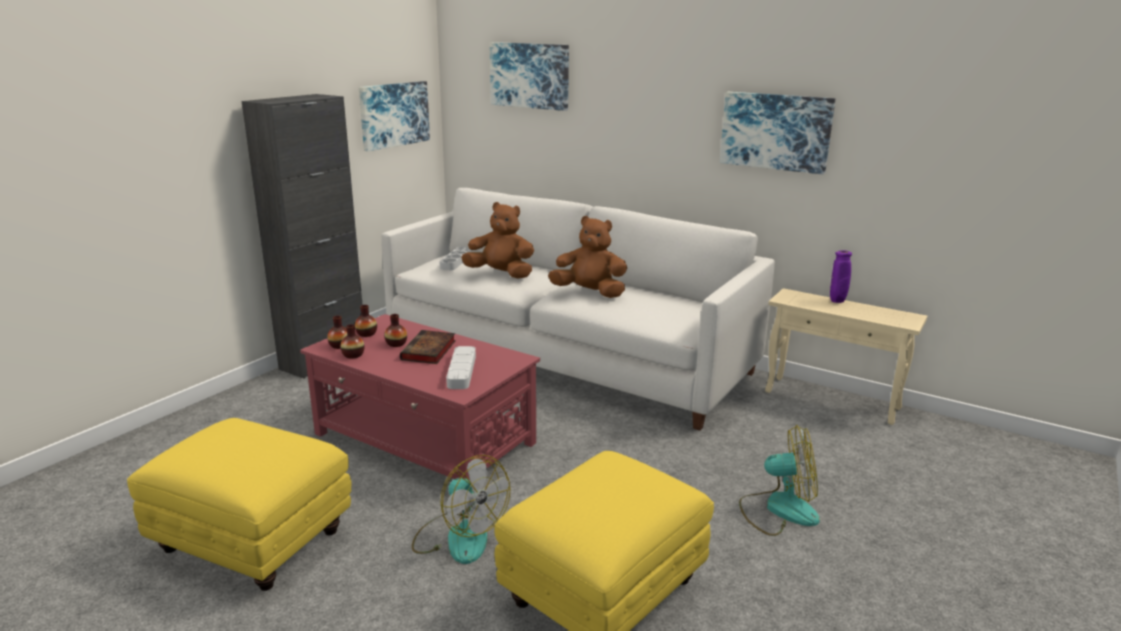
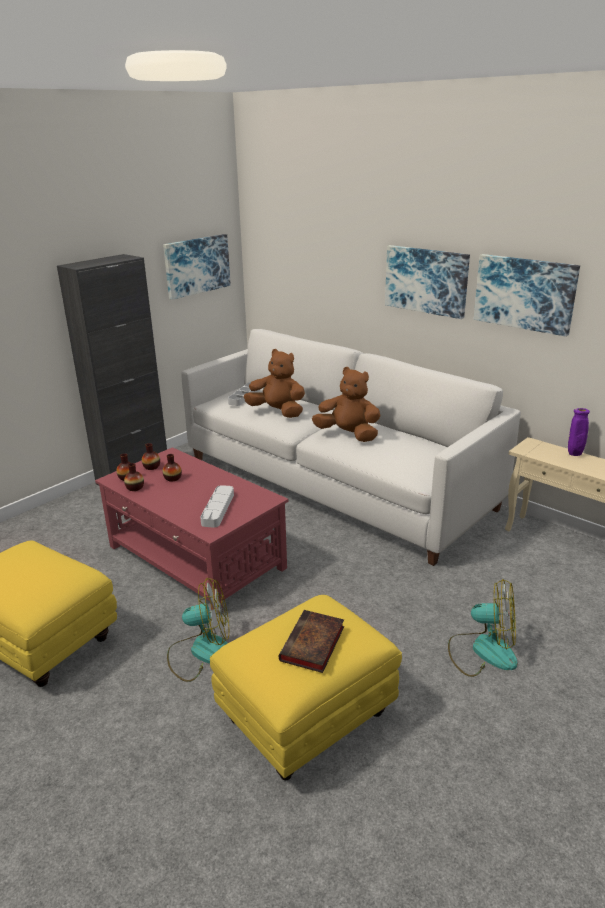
camera: 10 degrees right, 5 degrees up
(428, 351) = (197, 487): book -> book (312, 645)
(459, 537) = (201, 652): fan -> fan turned 60 degrees counterclockwise
(530, 75) = (313, 231): picture -> picture (426, 280)

